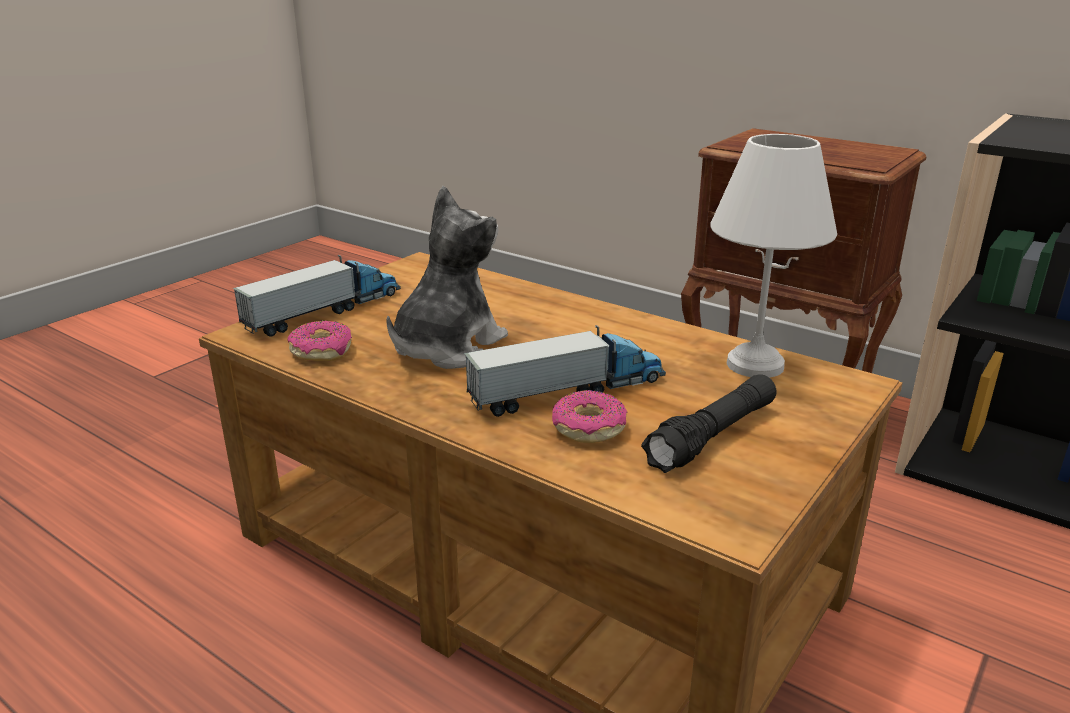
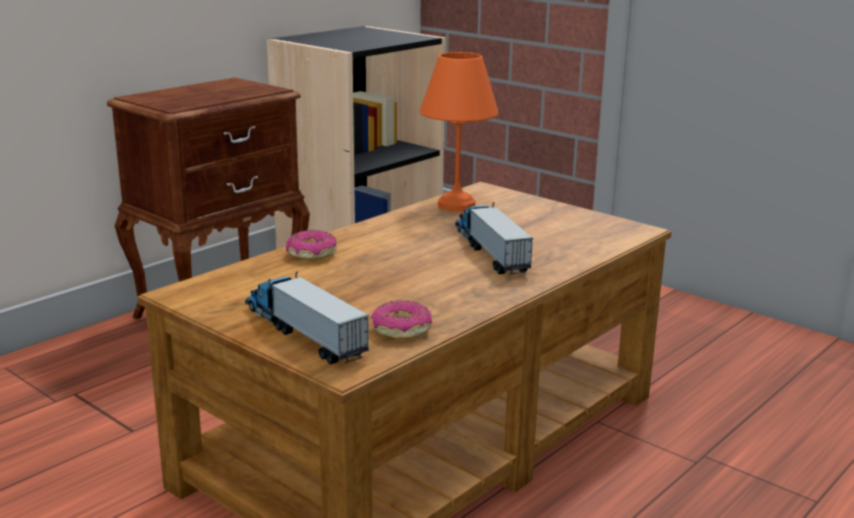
camera: 85 degrees left, 5 degrees down
(447, 348) = (407, 284): plush toy -> none
(588, 428) = (540, 249): donut -> donut (311, 254)
(712, 436) = (548, 224): black flashlight -> none
(758, 365) = (457, 204): white table lamp -> orange table lamp

